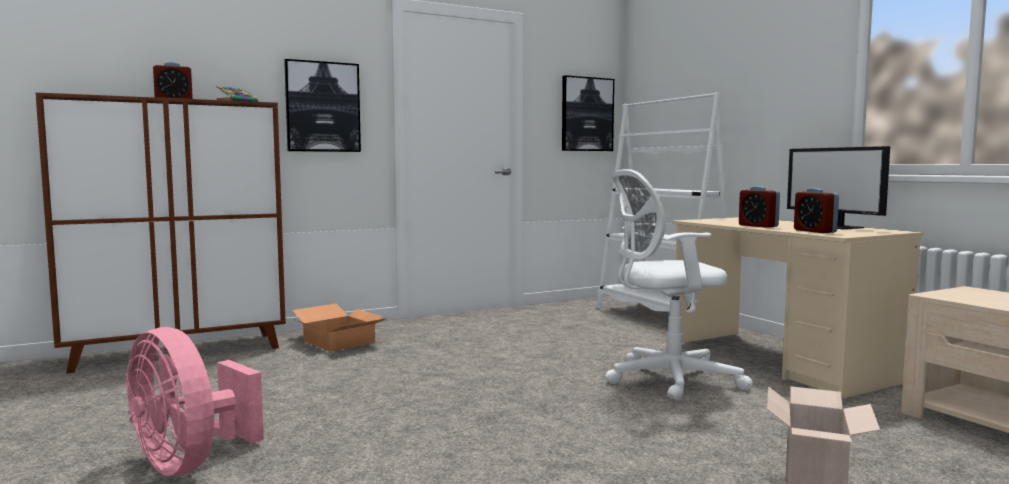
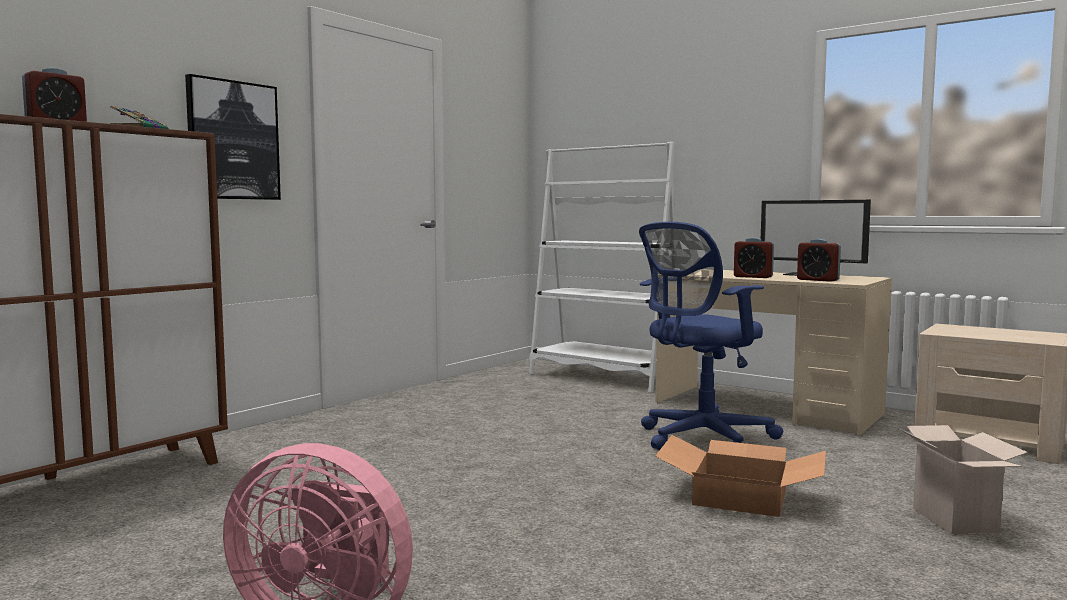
camera: 25 degrees left, 0 degrees up
(340, 341) = (291, 444): cardboard box -> cardboard box (741, 496)
(586, 114) = (499, 159): picture -> none
(667, 380) = (701, 439): white office chair -> blue office chair

